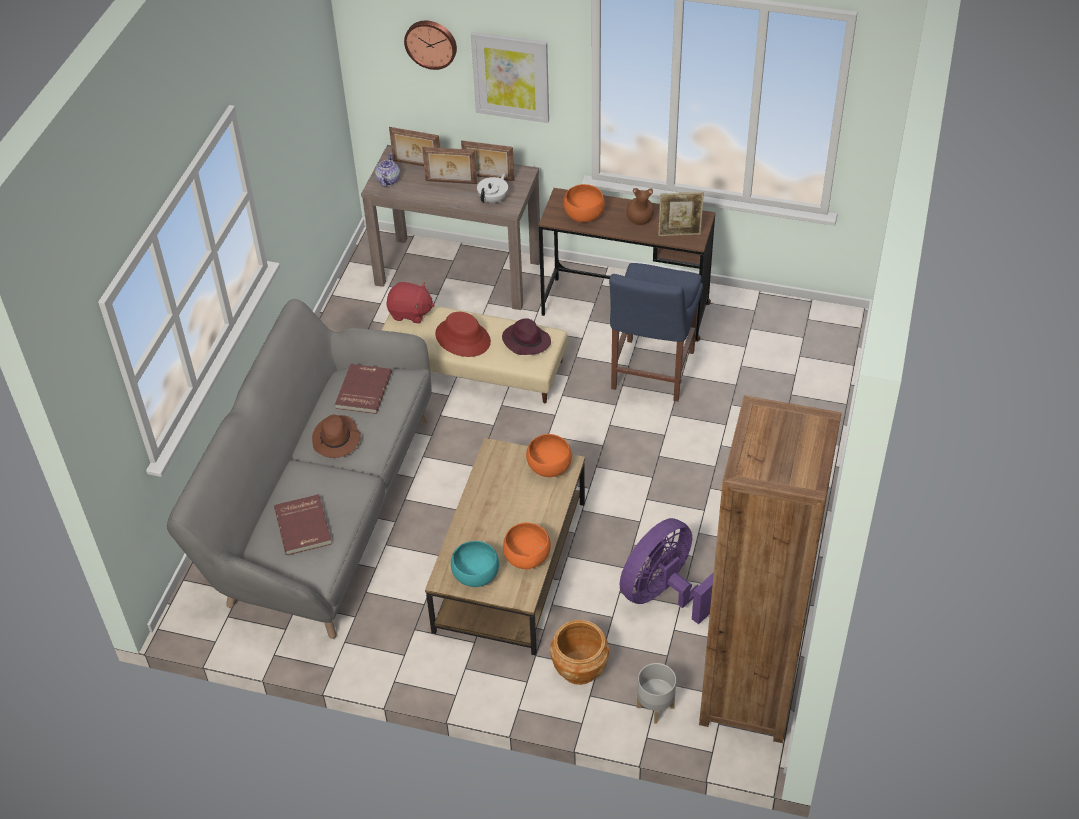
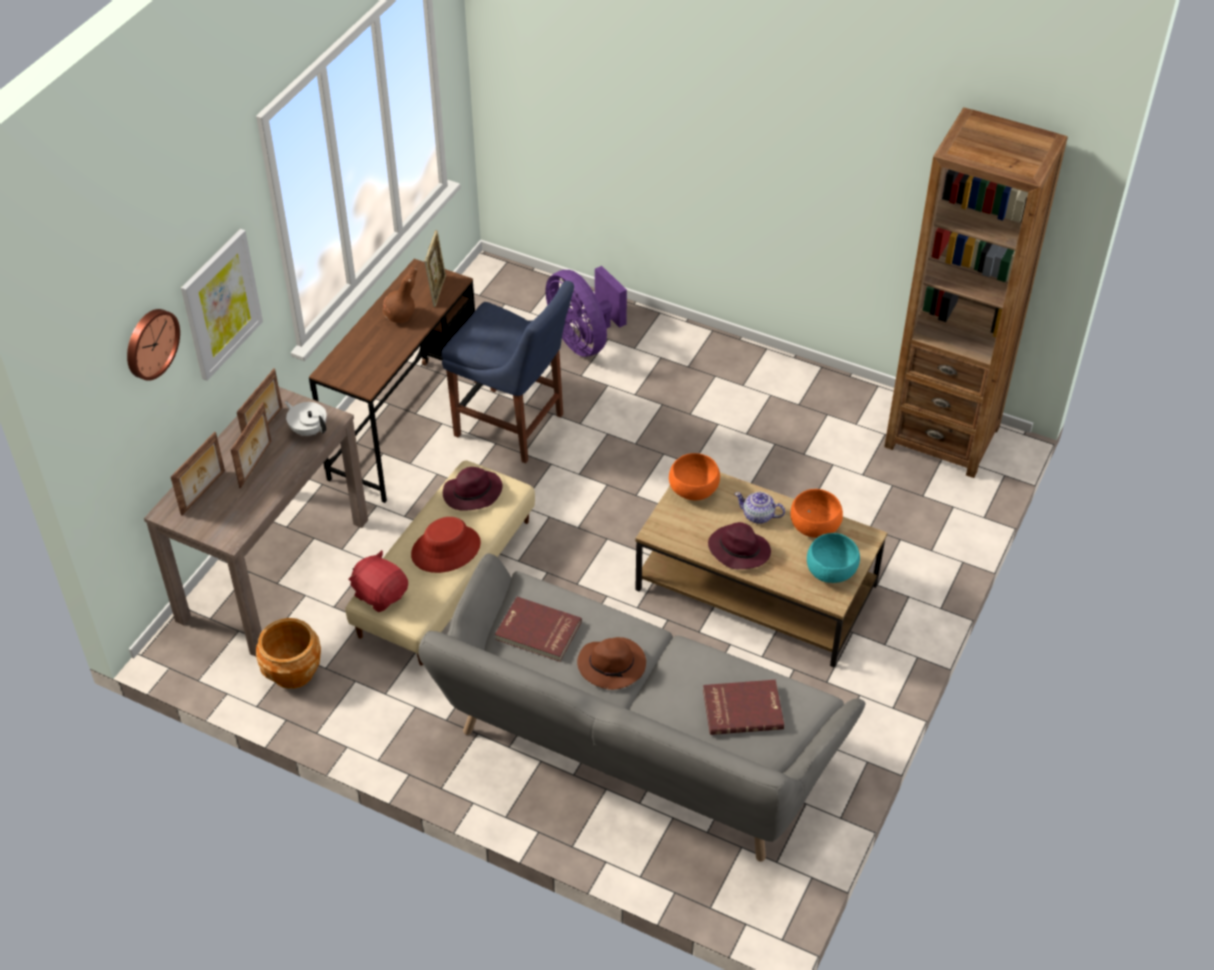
camera: 80 degrees left, 0 degrees up
(388, 180) = (220, 525): teapot -> teapot (758, 516)
(410, 313) = (380, 594): red plush toy -> red plush toy turned 75 degrees counterclockwise
(486, 506) = (738, 550): none -> purple hat
(579, 668) = (898, 553): brown planter -> brown planter (293, 672)
(584, 215) = (371, 359): orange bowl -> none
(656, 707) = (951, 504): grey planter -> none
(666, 594) = (818, 471): purple fan -> purple fan (584, 340)

